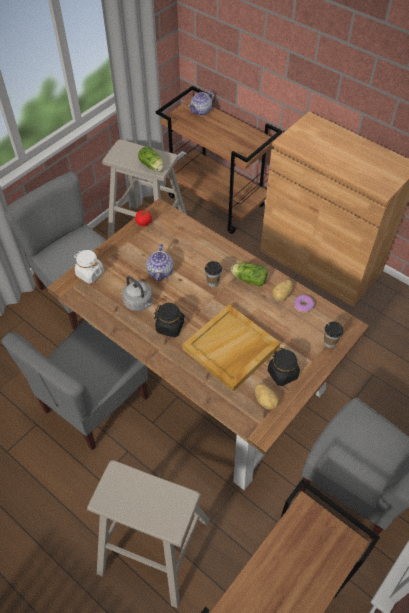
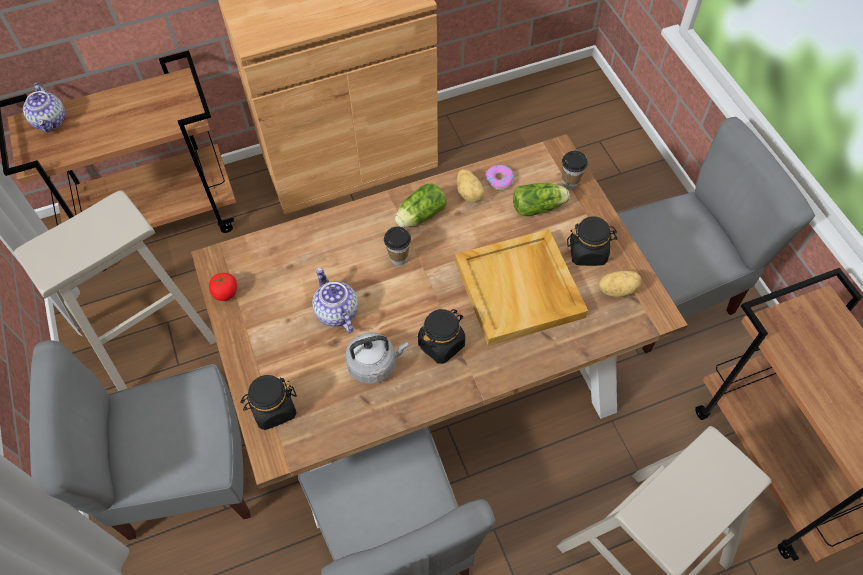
camera: 60 degrees left, 5 degrees up
(90, 274) = (273, 409): white jar -> black jar
(152, 166) = (118, 231): lettuce -> lettuce (540, 207)
(161, 272) = (336, 312): teapot -> teapot turned 150 degrees counterclockwise

